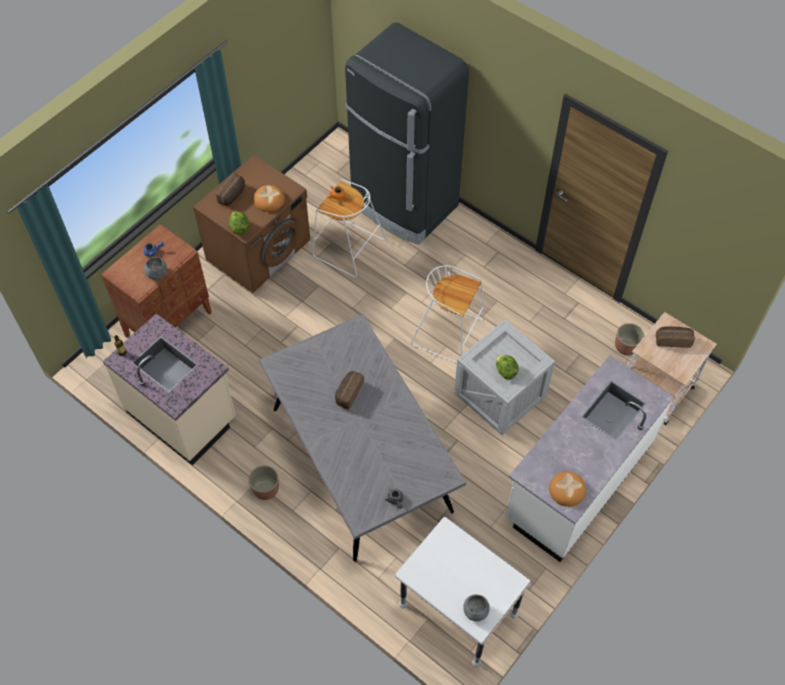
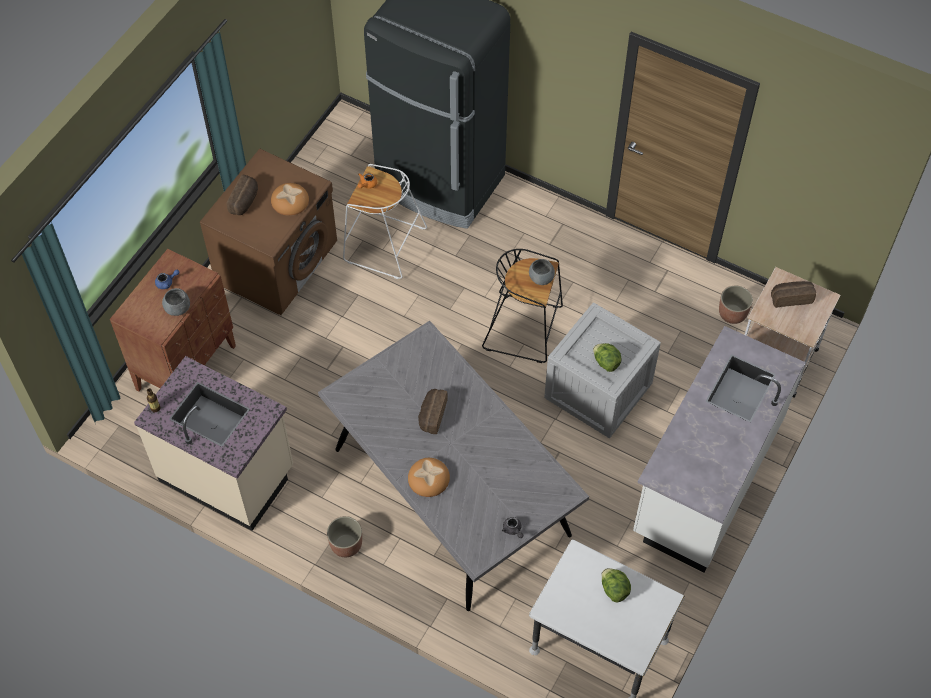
camera: 10 degrees left, 0 degrees up
(239, 228) = (261, 239): lettuce -> lettuce (614, 589)
(449, 332) = (524, 328): white stool -> black stool
(476, 611) = (629, 639): grey bowl -> grey bowl (541, 278)
(567, 490) = (706, 486): bread -> bread (428, 479)

